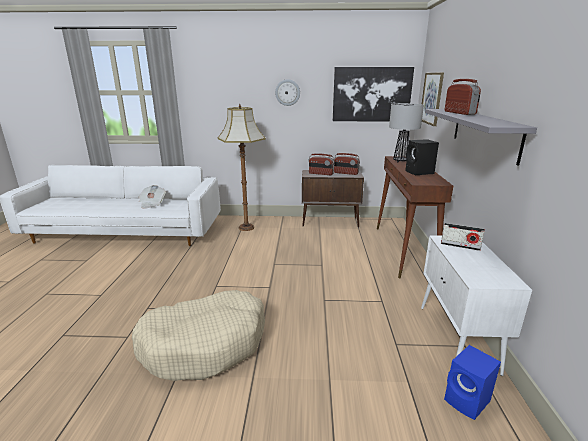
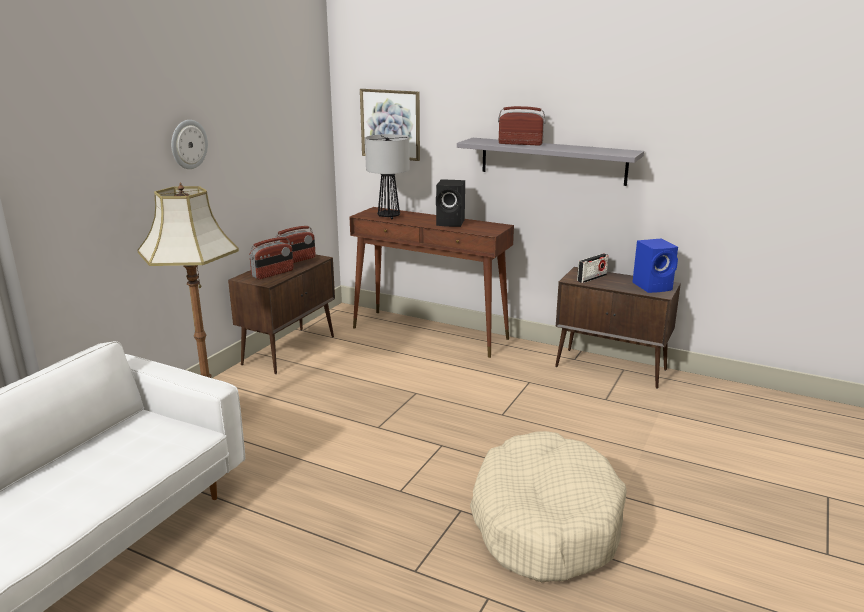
camera: 65 degrees left, 0 degrees up
(152, 204) = (90, 467): newspaper -> none
(371, 94) = (290, 127): picture -> none
(457, 338) = (611, 368): white cabinet -> brown cabinet
(468, 402) = (690, 395): blue speaker -> blue speaker (653, 286)

